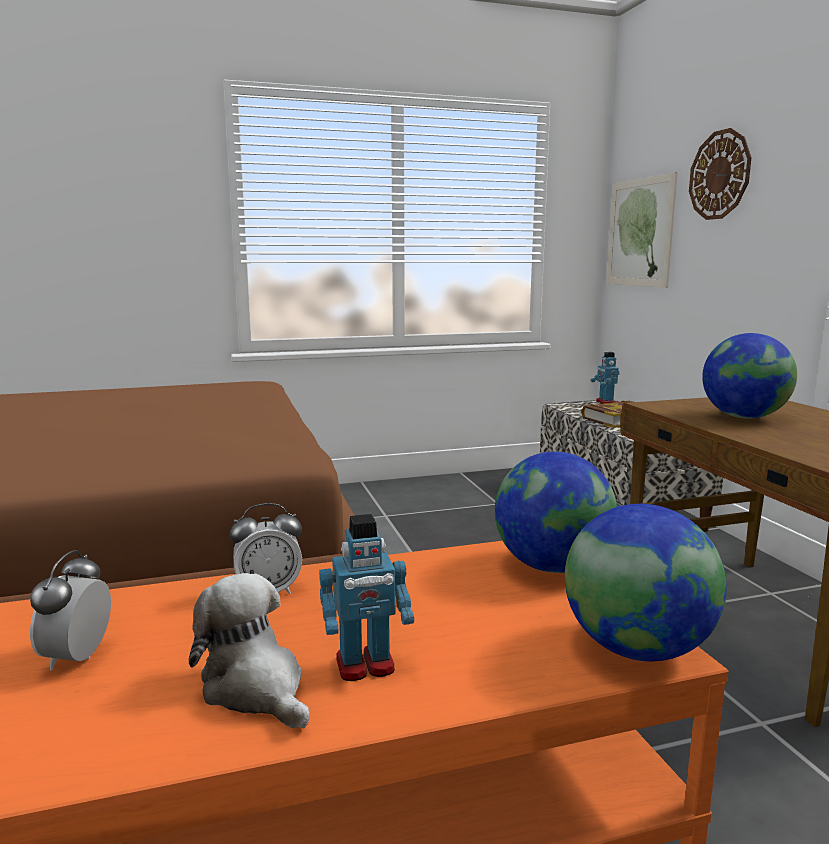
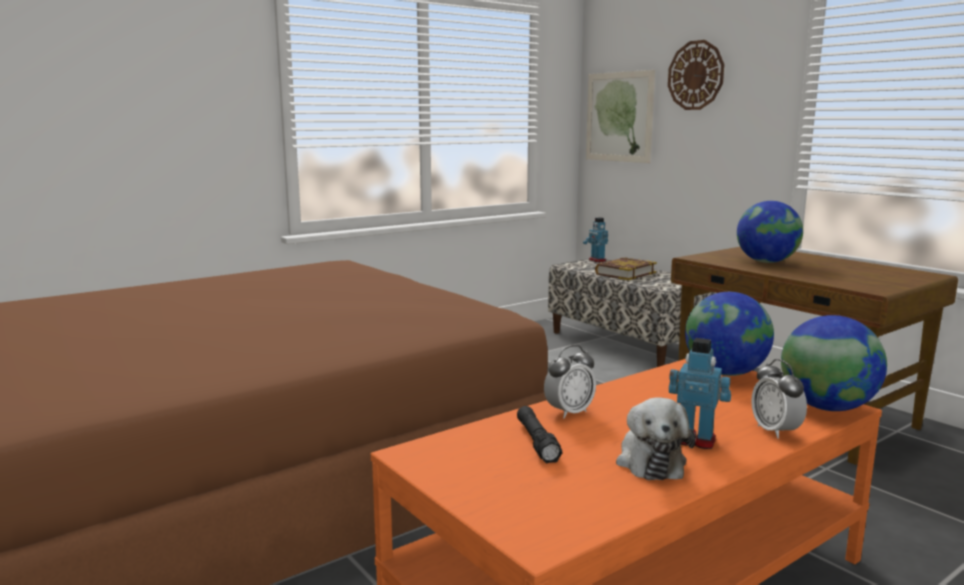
camera: 20 degrees left, 0 degrees up
(77, 657) = (507, 467): alarm clock -> alarm clock (775, 431)
(166, 628) = (537, 442): none -> black flashlight
(256, 688) = (650, 461): plush toy -> plush toy turned 120 degrees counterclockwise
(365, 666) = (695, 440): toy robot -> toy robot turned 120 degrees counterclockwise

